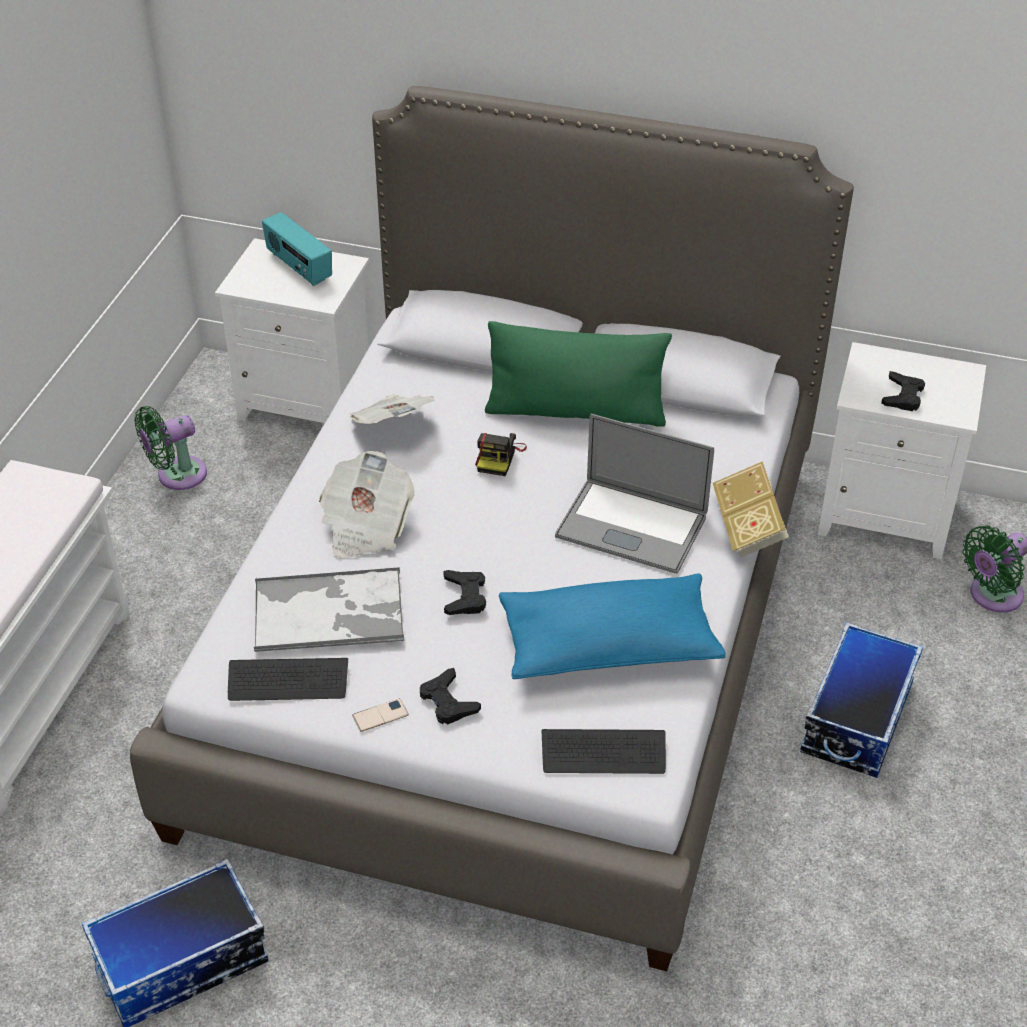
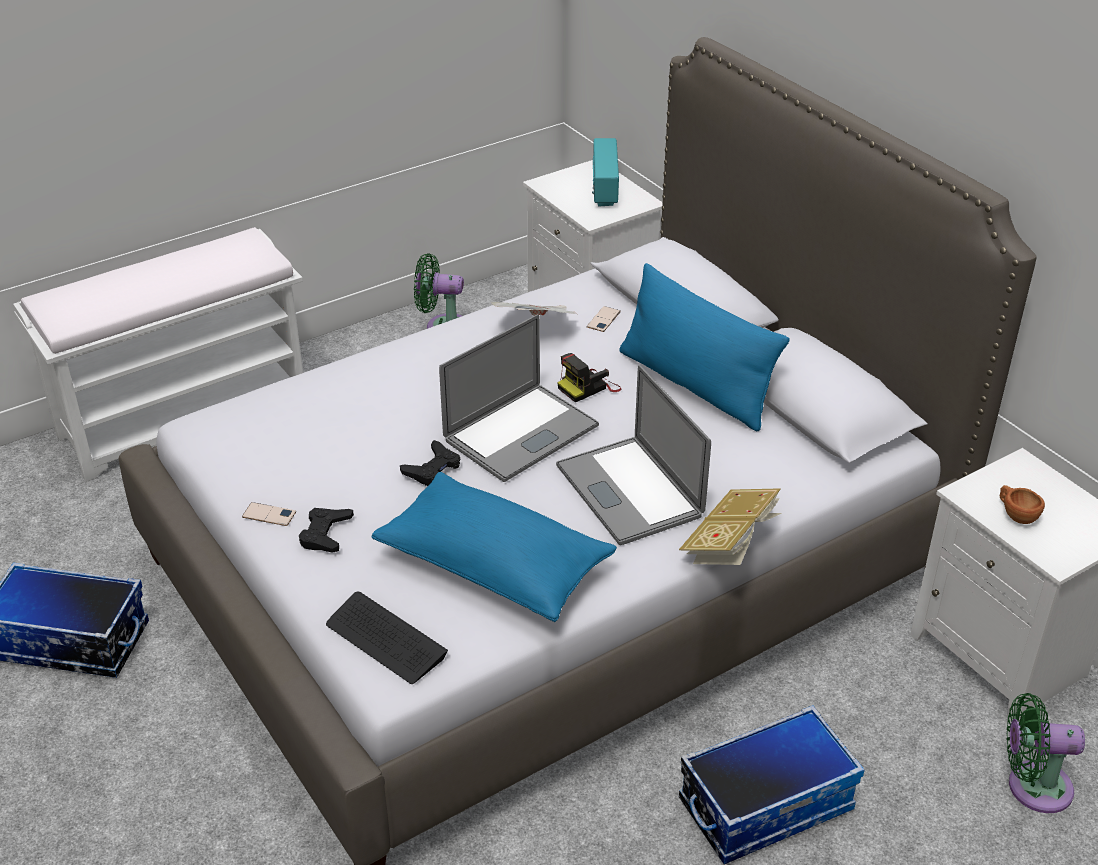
camera: 40 degrees right, 5 degrees down
(288, 681) = (240, 456): keyboard -> none
(330, 611) = (325, 426): tray -> none
(365, 526) = (426, 383): newspaper -> none
(438, 391) = (603, 319): none -> phone
(495, 526) = (521, 433): none -> laptop
(575, 412) = (695, 385): green pillow -> blue pillow
(902, 396) = (1016, 515): black game controller -> brown cup

